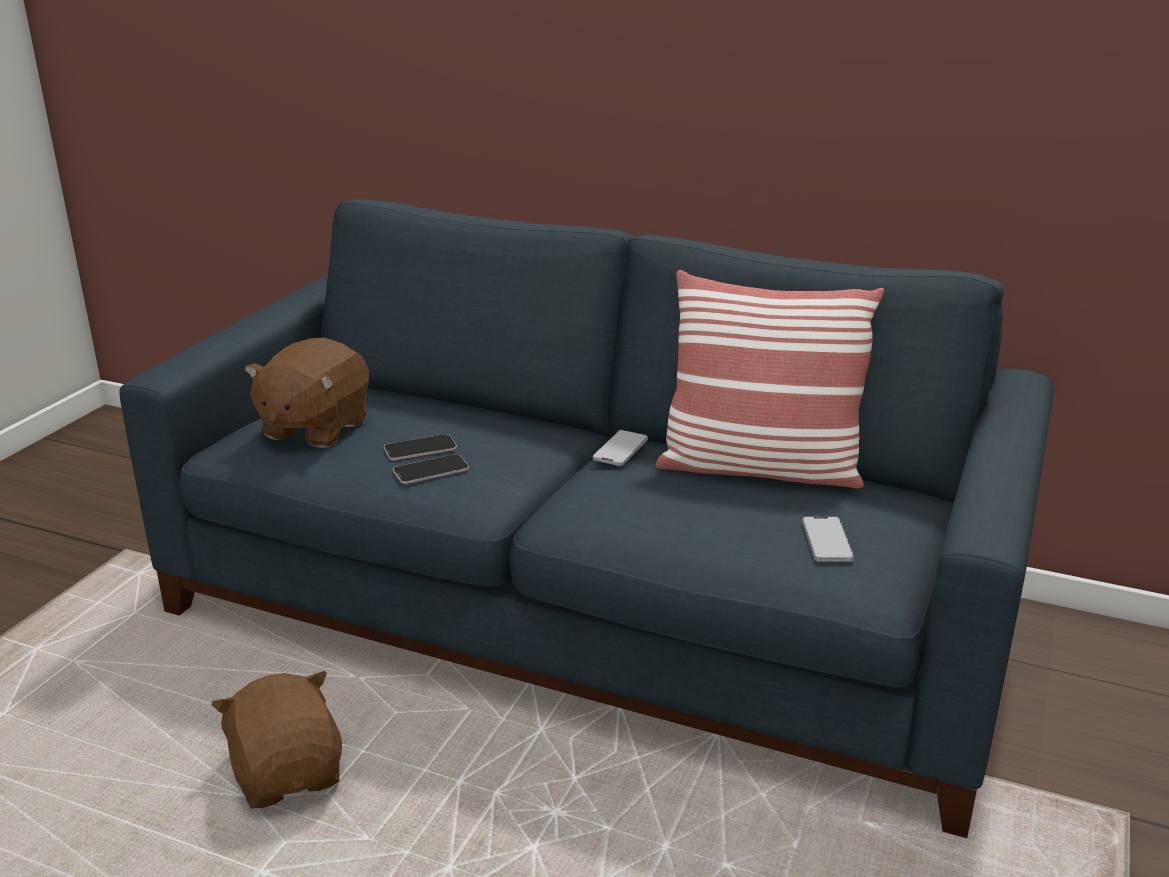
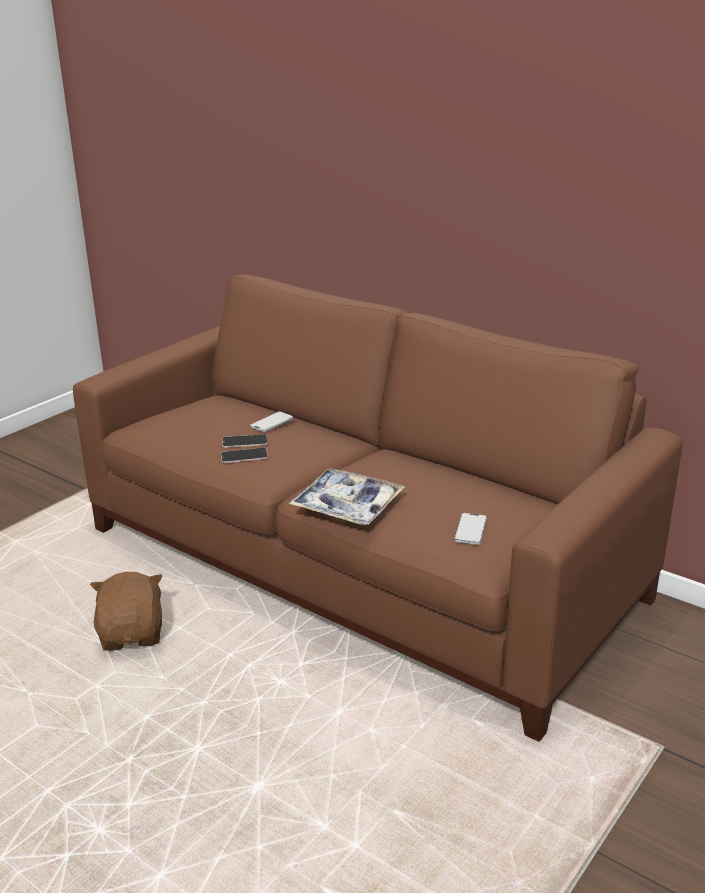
camera: 15 degrees right, 0 degrees up
(314, 428) = (187, 422): brown plush toy -> none
(588, 612) = (356, 564): blue sofa -> brown sofa
(620, 449) = (373, 456): phone -> phone (272, 422)
(629, 527) = (347, 506): none -> tray
(759, 468) = (460, 478): pillow -> none

